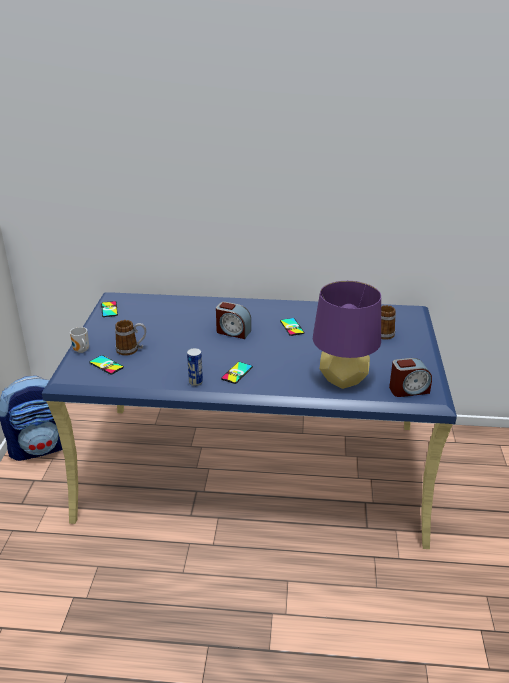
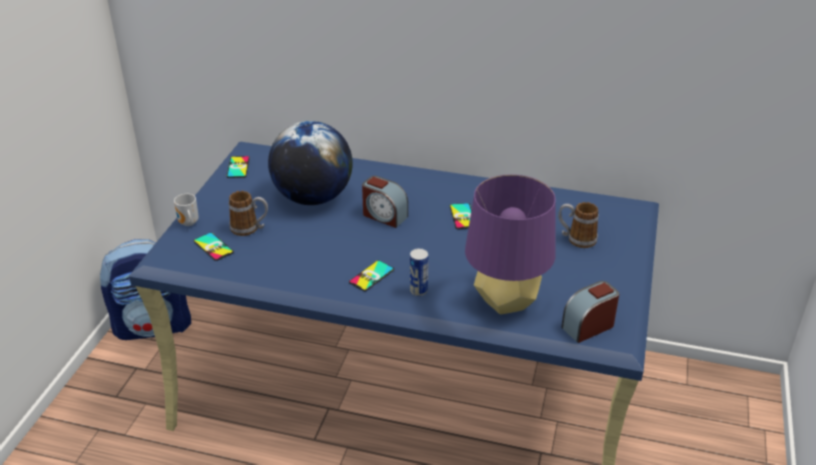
camera: 10 degrees right, 5 degrees up
(174, 325) = (313, 198): none -> globe
(195, 382) = (316, 283): can -> can (418, 291)
(408, 390) = (588, 326): alarm clock -> alarm clock turned 150 degrees clockwise

